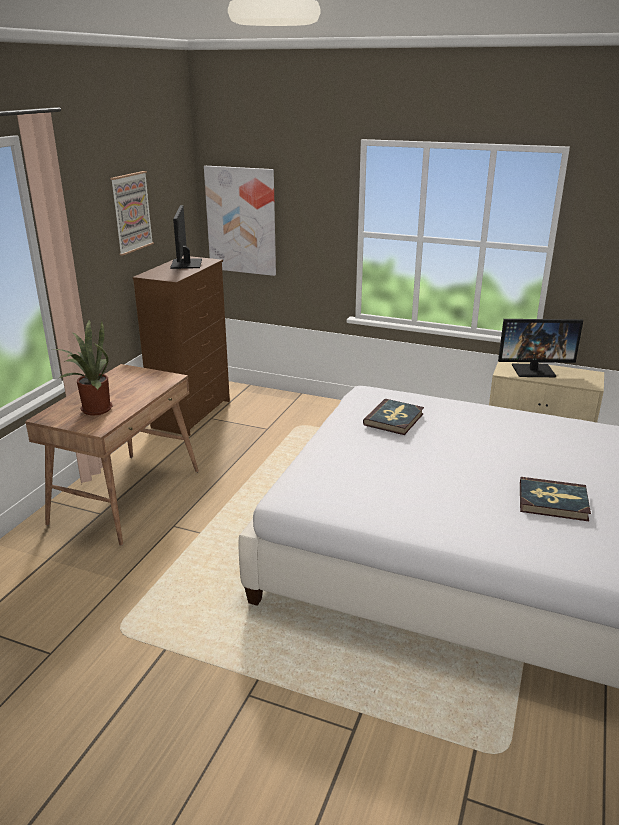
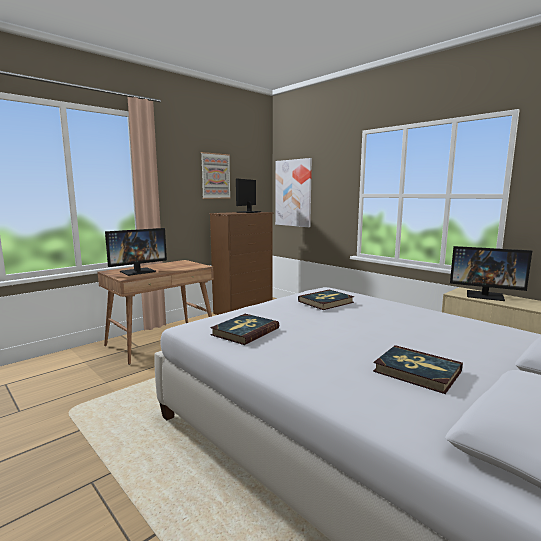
camera: 25 degrees right, 15 degrees down
(93, 409) = (138, 271): potted plant -> monitor
(357, 489) = (245, 331): none -> book

